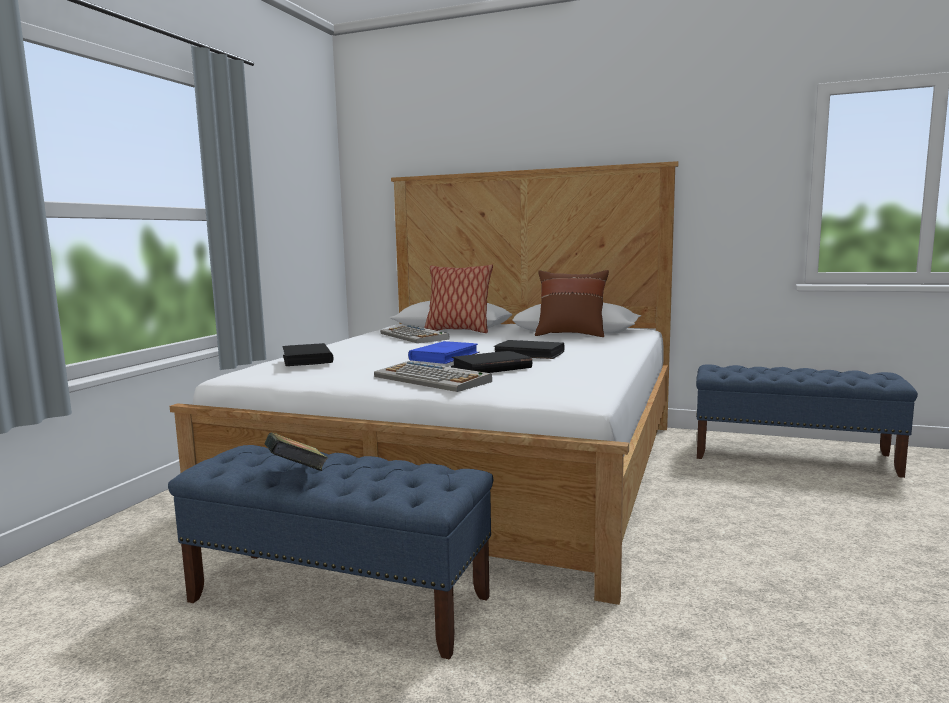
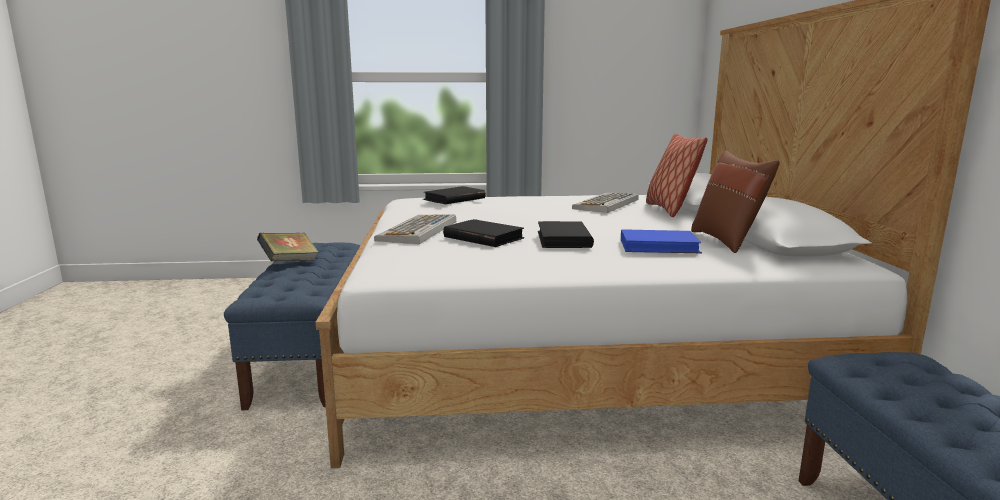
camera: 65 degrees right, 5 degrees up
(444, 356) = (510, 221): blue book -> blue book (659, 246)

